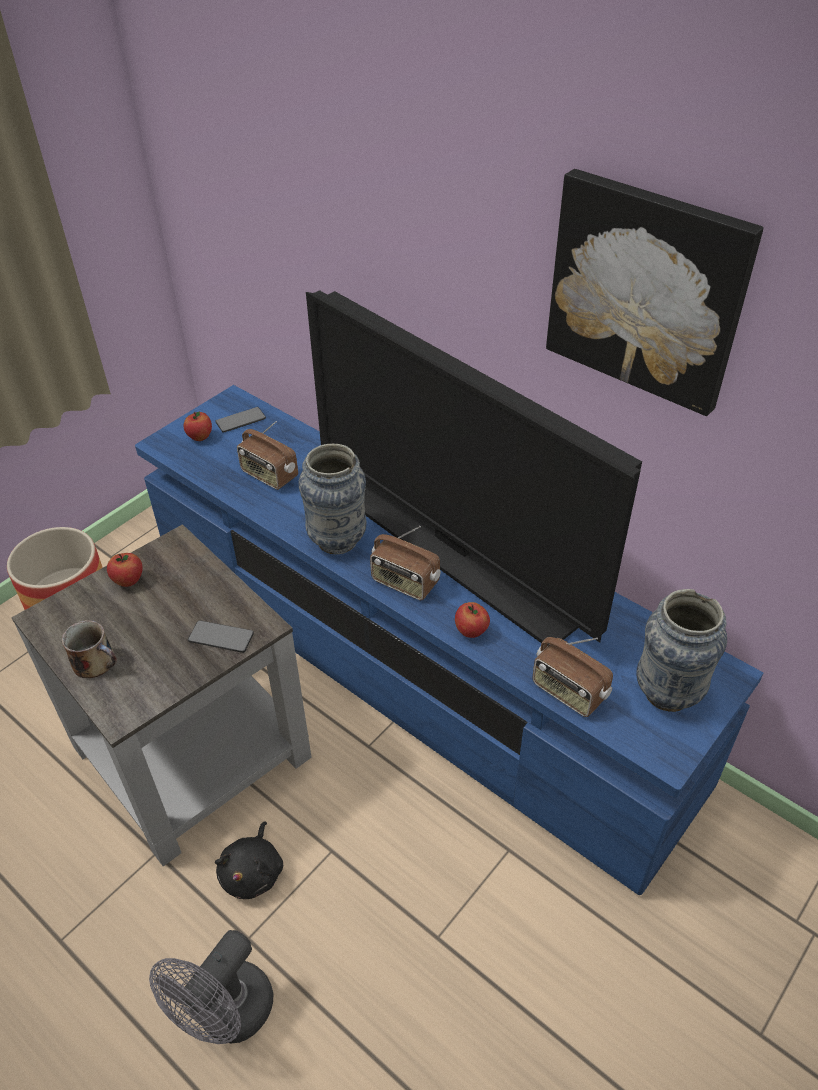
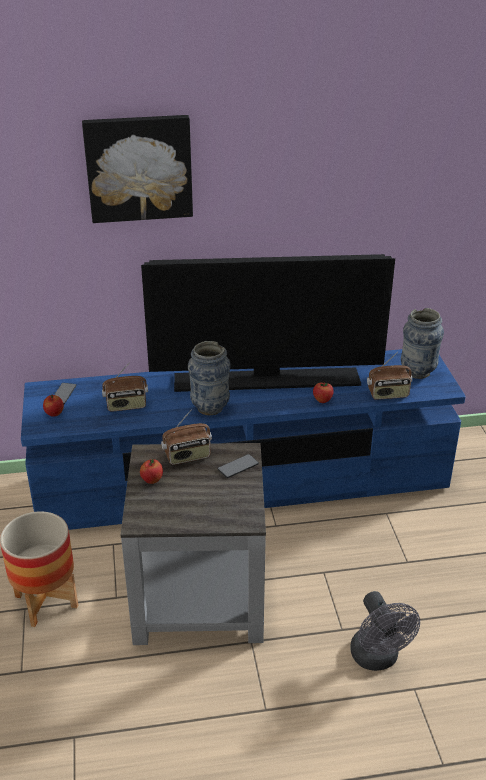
camera: 50 degrees left, 10 degrees down
(96, 662) = (200, 515): mug -> none
(253, 872) = (305, 608): black plush toy -> none
(404, 583) = (267, 403): radio -> radio (187, 456)
(647, 290) = (341, 181): picture -> picture (139, 168)

